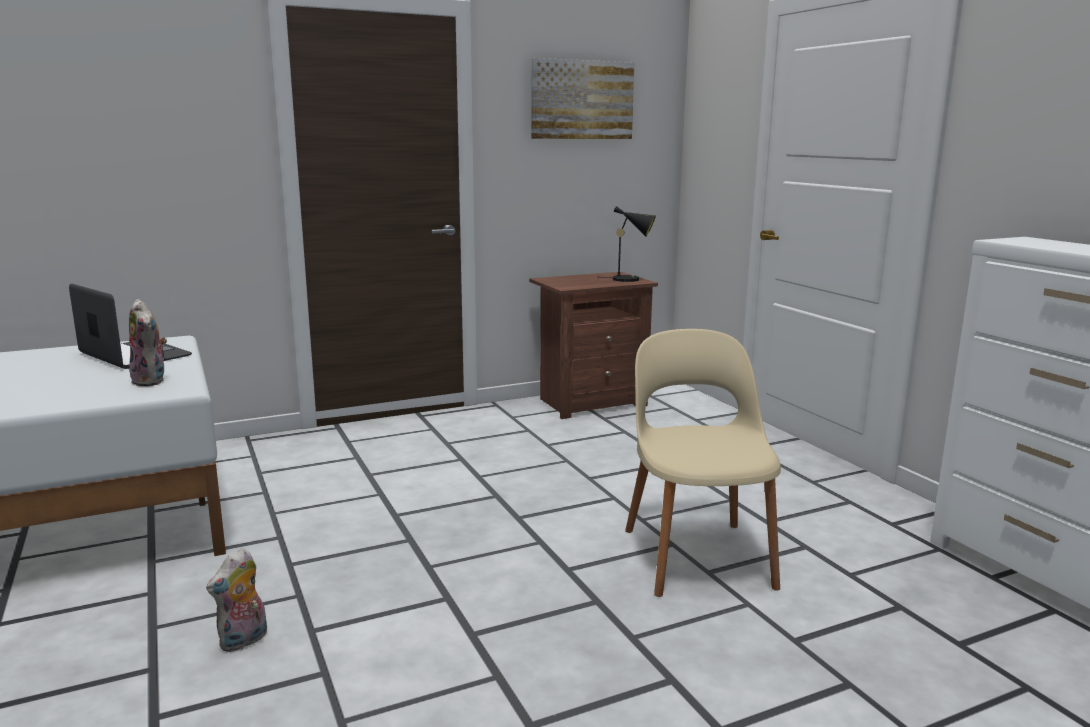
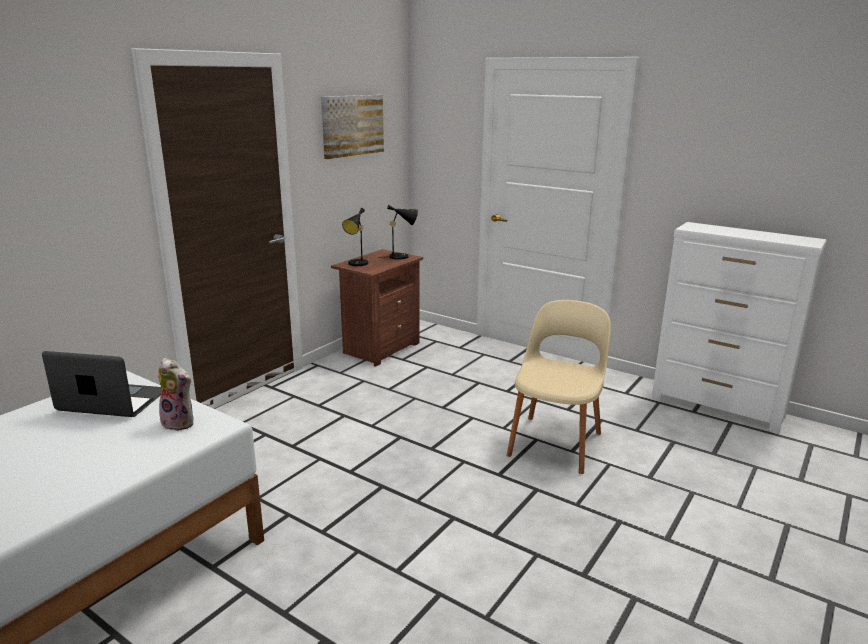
camera: 30 degrees left, 5 degrees up
(244, 641) = (362, 595): plush toy -> none
(561, 280) = (357, 264): none -> black table lamp
(697, 555) = (555, 442): beige chair -> beige chair turned 60 degrees clockwise

